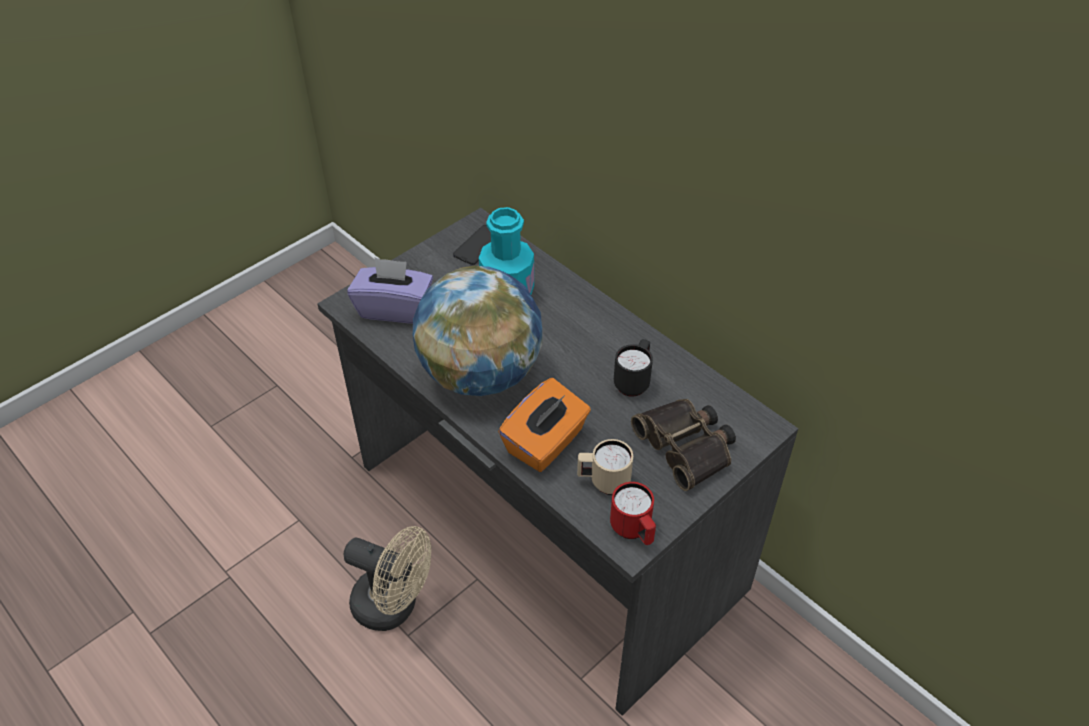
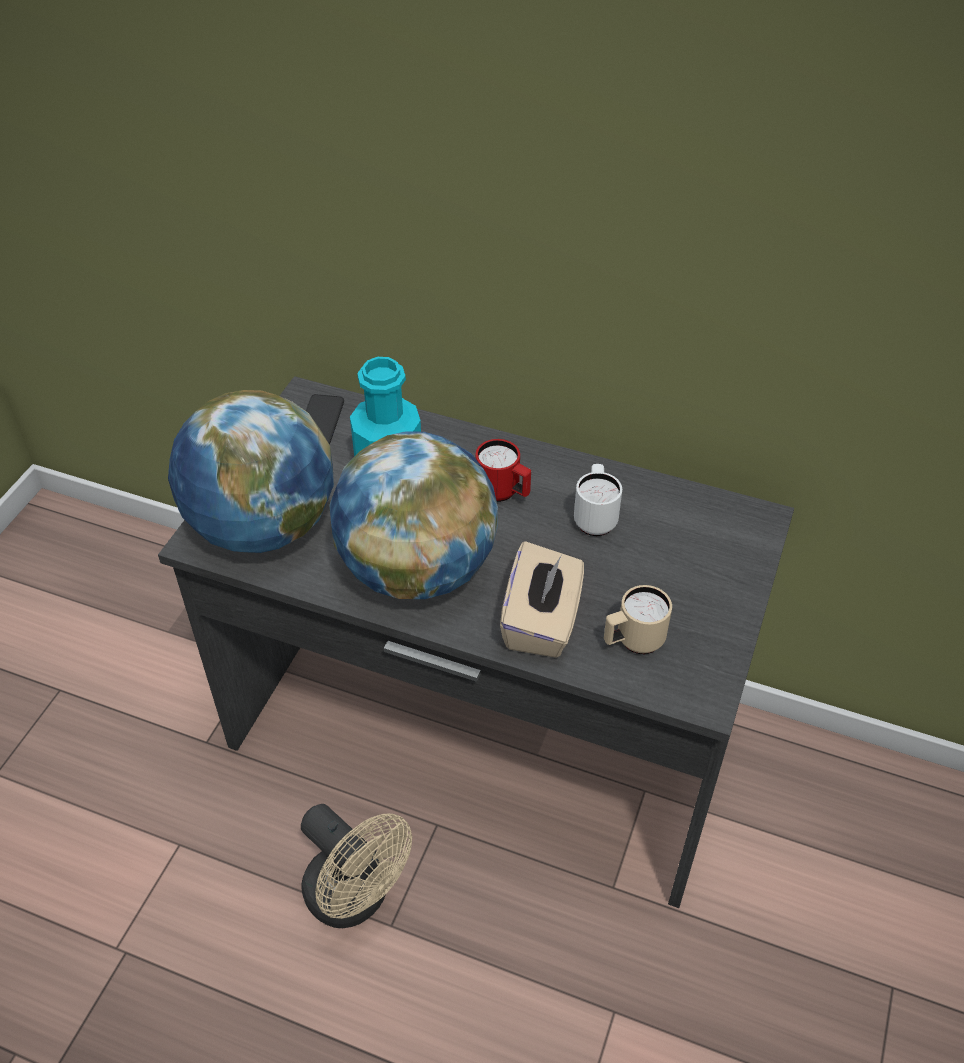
camera: 25 degrees left, 0 degrees up
(394, 308) = (263, 528): purple tissue box -> globe
(394, 606) = (356, 898): beige fan -> beige fan turned 45 degrees clockwise
(545, 443) = (542, 622): orange tissue box -> beige tissue box
(633, 381) = (595, 518): black mug -> white mug
(633, 531) = (699, 683): red mug -> red mug (503, 493)
(687, 446) = (696, 568): binoculars -> none

